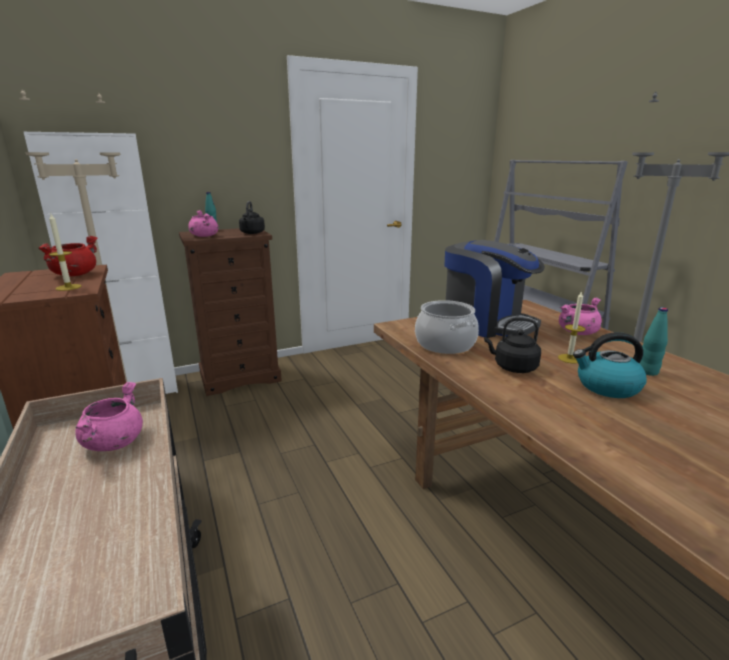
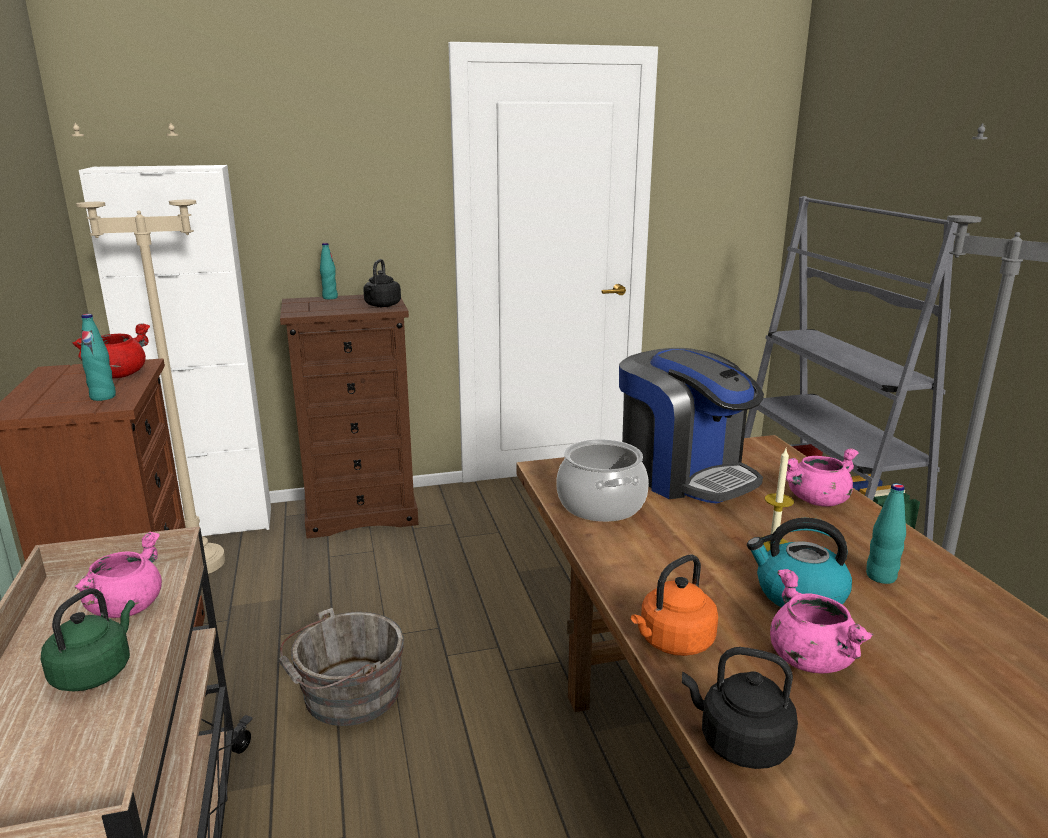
camera: 10 degrees right, 0 degrees up
(68, 287) = (103, 397): candle -> turquoise bottle
(102, 495) = (95, 671): none -> green kettle
(204, 236) = (312, 309): pink cooking pot -> pink cooking pot (809, 659)
(263, 497) = (347, 695): none -> grey bucket
(513, 367) = (678, 551): black kettle -> black kettle (739, 743)
(548, 424) = (673, 642): none -> orange kettle

